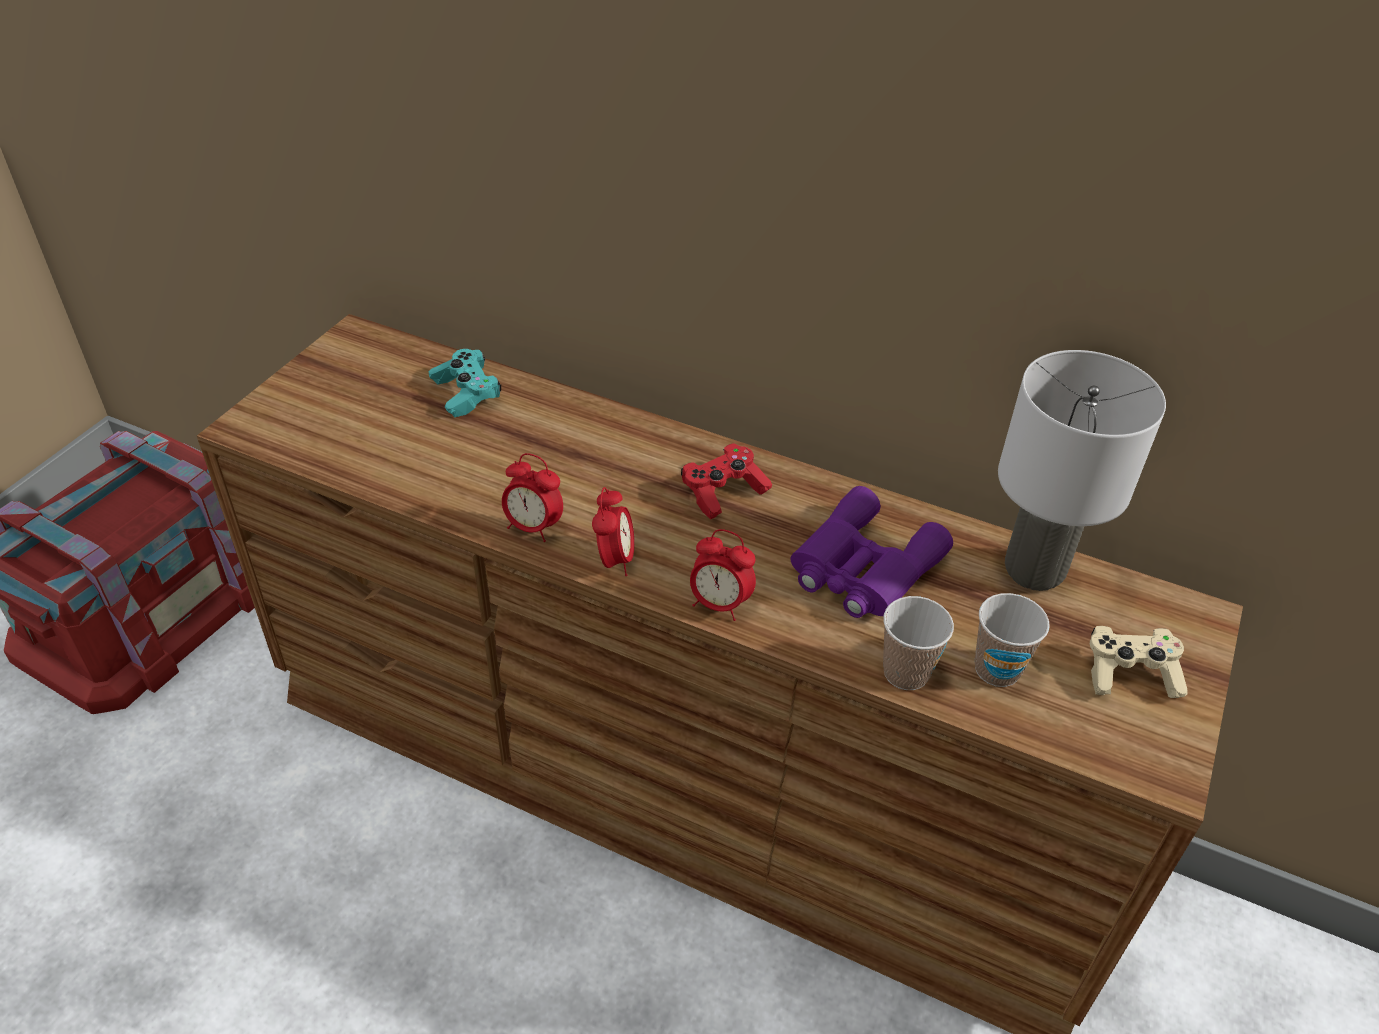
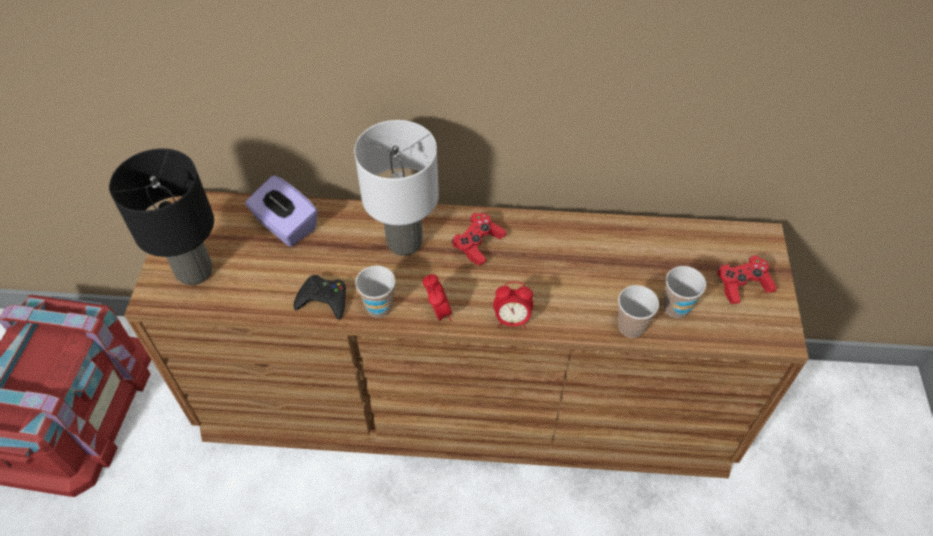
camera: 20 degrees left, 10 degrees up
(319, 413) = (197, 271): none -> black table lamp
(462, 495) = (323, 300): none -> black game controller
(466, 393) = (285, 225): turquoise game controller -> purple tissue box
(533, 527) = (379, 307): alarm clock -> cup
(861, 568) = (578, 269): purple binoculars -> none
(1037, 573) = (672, 239): white table lamp -> white table lamp (407, 244)
(1130, 674) = (742, 285): beige game controller -> red game controller

